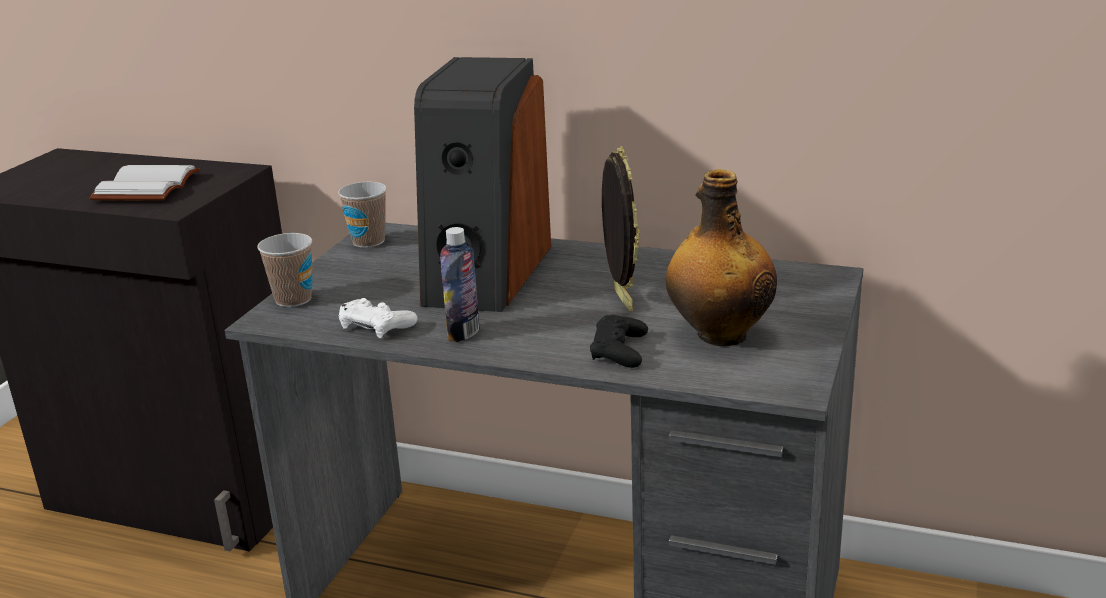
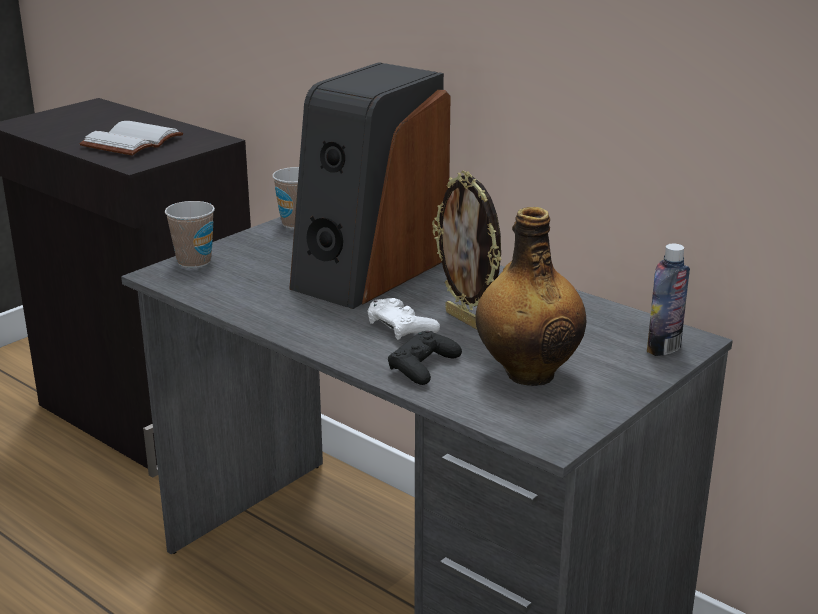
camera: 20 degrees right, 0 degrees up
(376, 326) = (239, 298): white game controller -> white game controller (401, 327)
(463, 333) = (304, 320): bottle -> bottle (663, 348)
(620, 300) = (466, 320): picture frame -> picture frame turned 135 degrees clockwise

